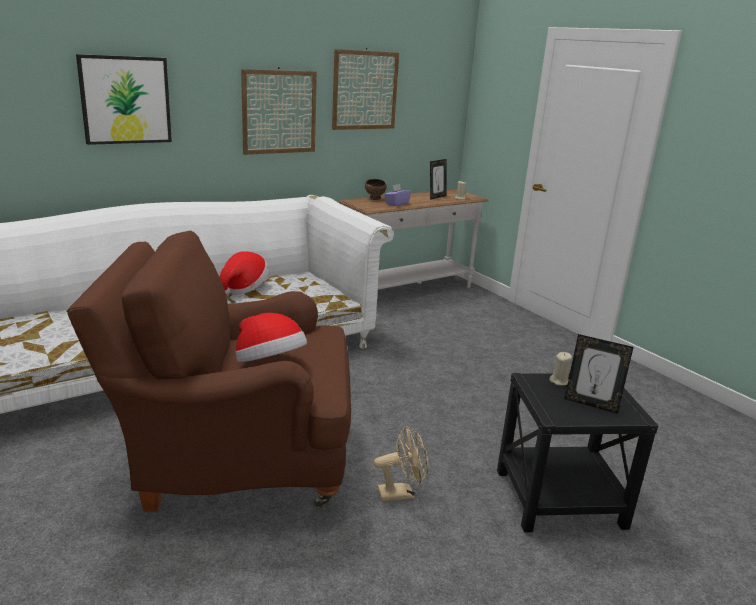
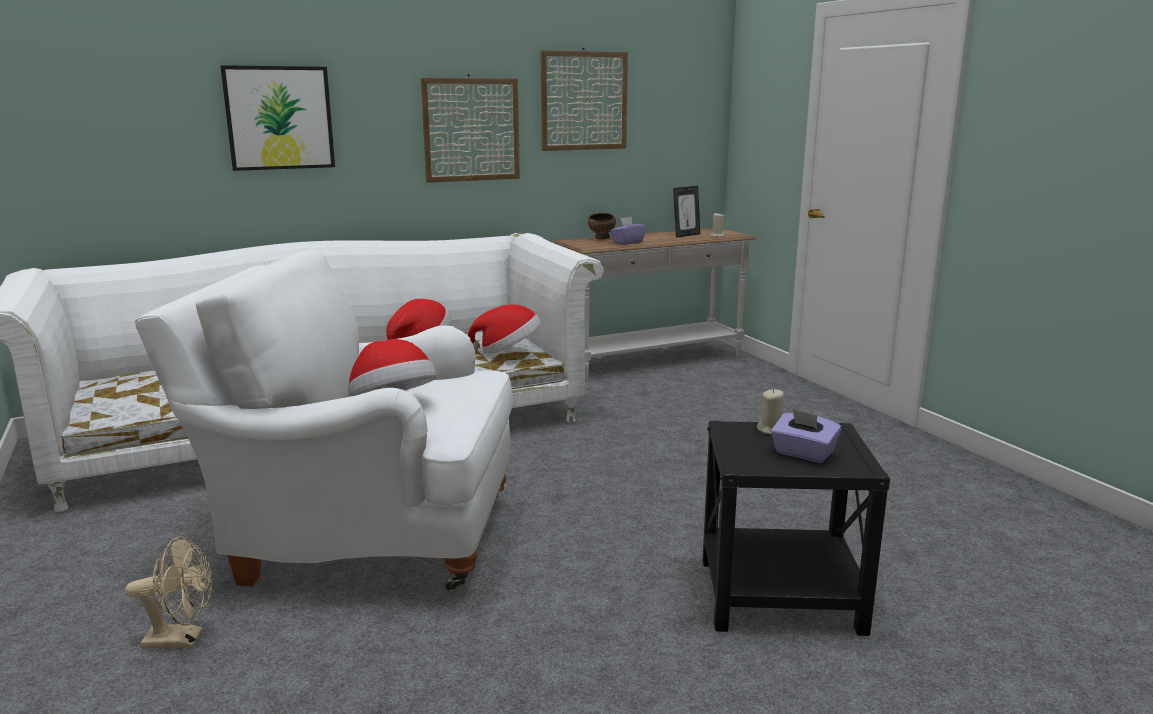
camera: 10 degrees right, 5 degrees down
(236, 462) = (365, 540): brown armchair -> white armchair
(317, 295) = (508, 351): none -> hat
(401, 493) = (564, 580): beige fan -> beige fan (182, 639)
(591, 404) = (803, 454): picture frame -> purple tissue box

